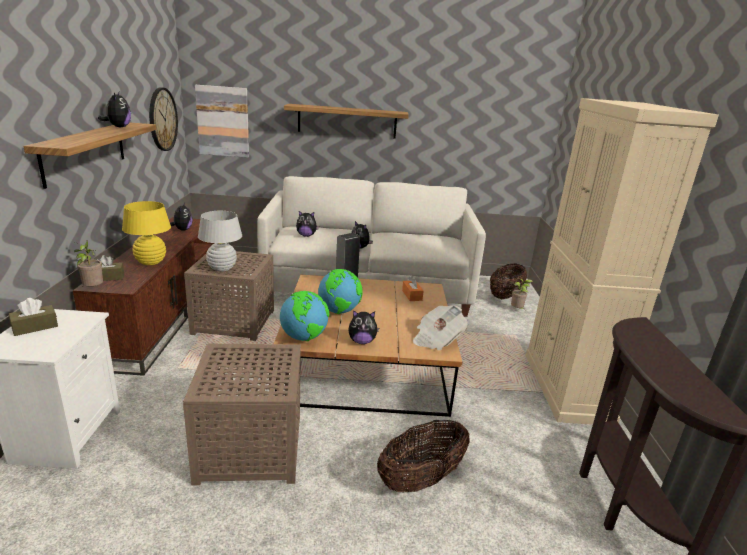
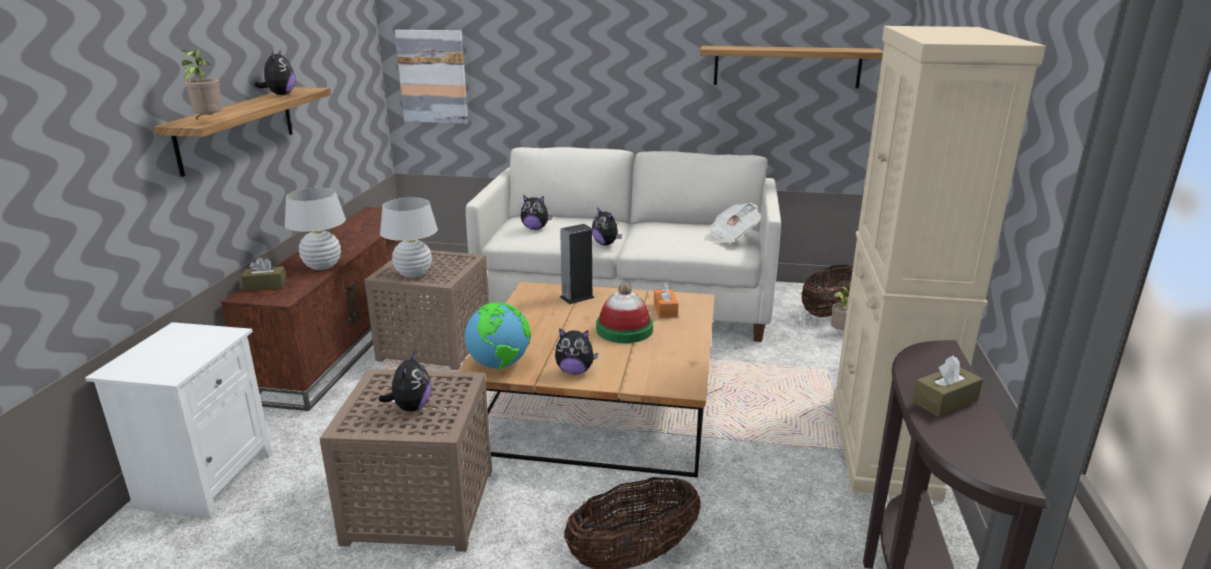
camera: 10 degrees right, 0 degrees up
(35, 327) = (164, 345): brown tissue box -> brown tissue box (945, 401)
(92, 289) = (244, 300): potted plant -> potted plant (209, 122)
(151, 262) = (322, 266): yellow table lamp -> white table lamp
(162, 119) = (349, 79): wall clock -> none
(182, 229) = (374, 223): plush toy -> plush toy (411, 407)
(339, 312) = (557, 331): globe -> none
(347, 121) = (596, 68): shelf -> shelf (786, 66)
(387, 310) = (624, 330): none -> hat
(437, 339) = (680, 370): newspaper -> newspaper (730, 237)

